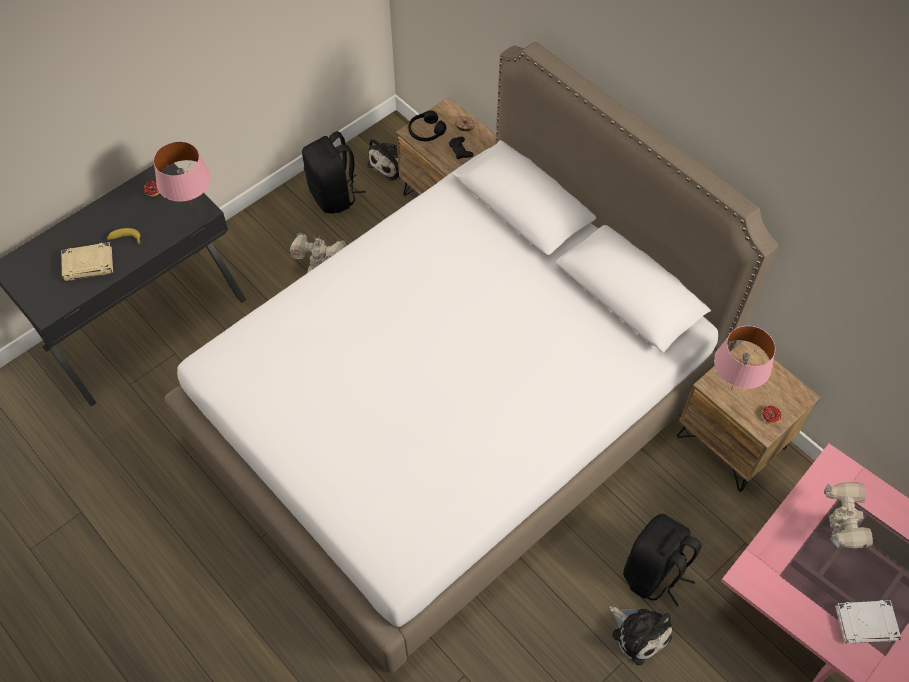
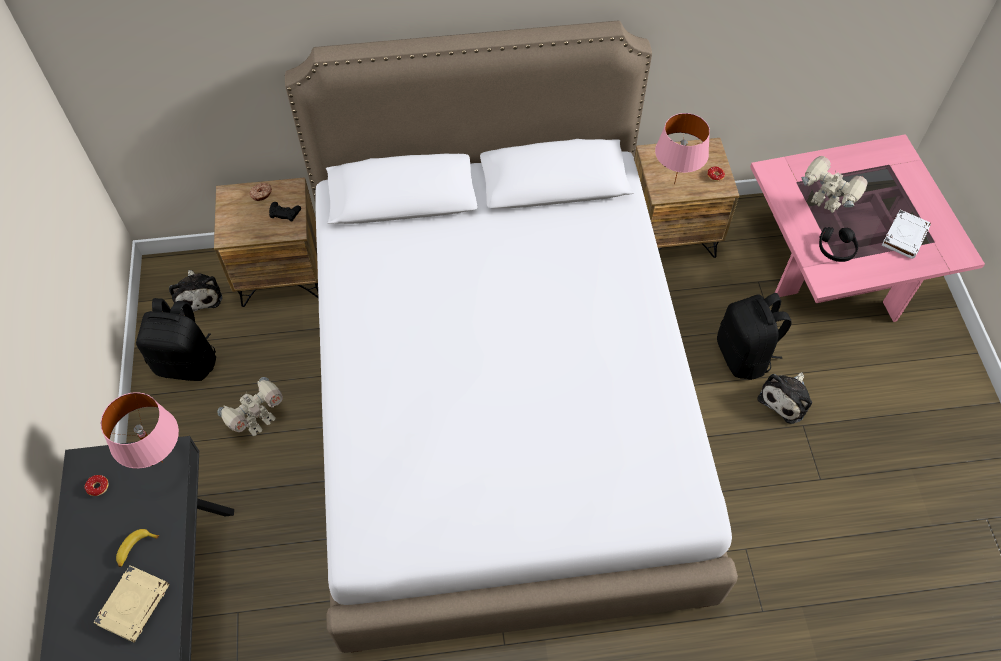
camera: 55 degrees left, 0 degrees up
(426, 131) = (237, 225): black headphones -> black headphones (836, 248)
(639, 633) = (786, 398): plush toy -> plush toy turned 135 degrees clockwise

